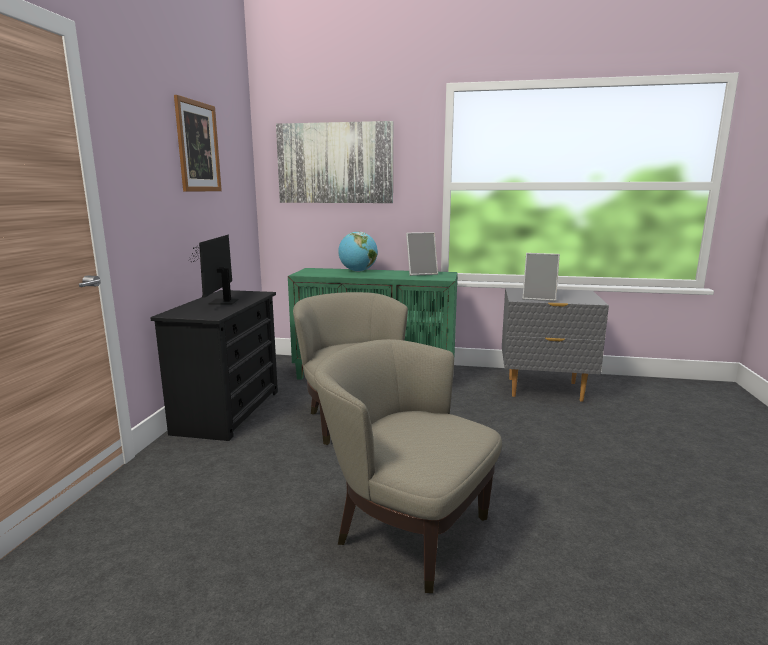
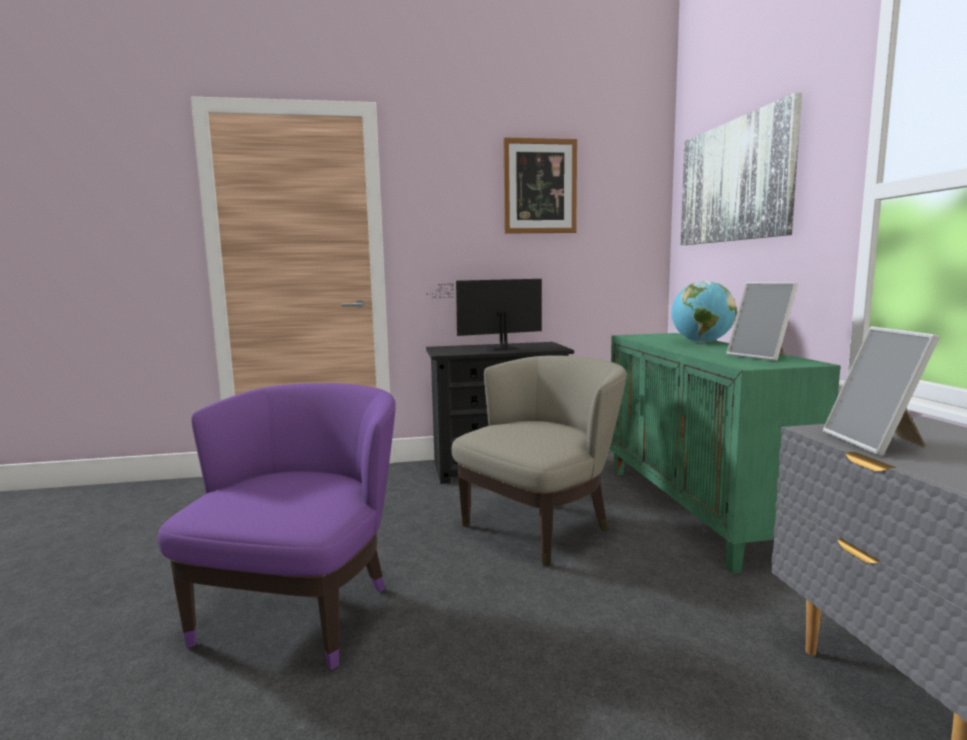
camera: 70 degrees right, 5 degrees down
(407, 530) = (300, 611): beige armchair -> purple armchair

